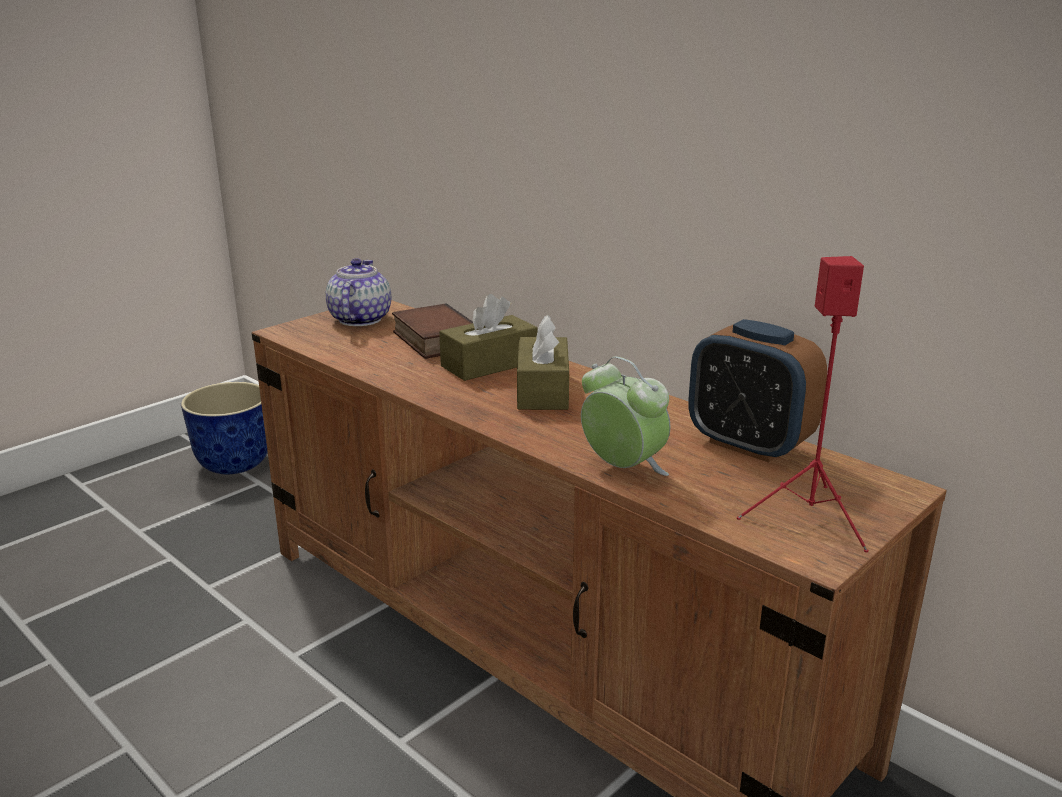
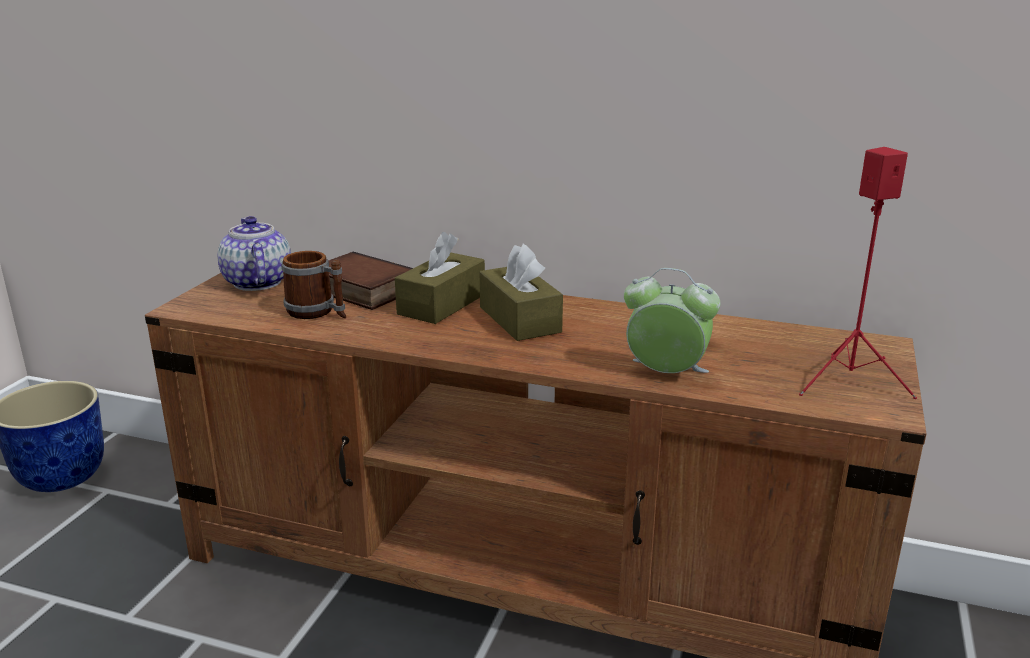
camera: 25 degrees left, 0 degrees up
(379, 353) = (317, 312): none -> mug
(749, 444) = (741, 333): alarm clock -> none

